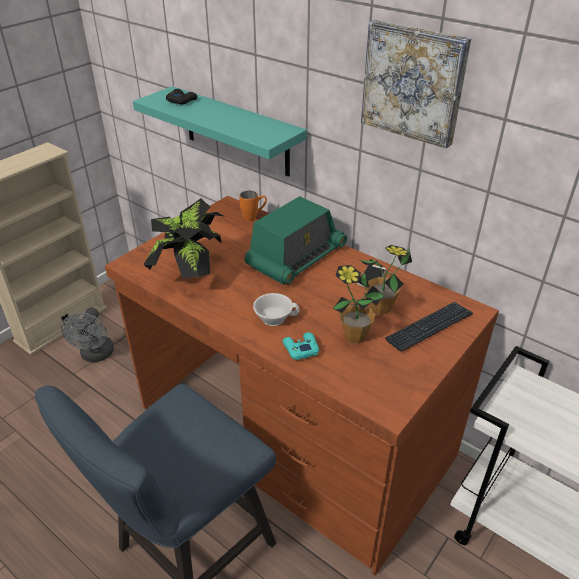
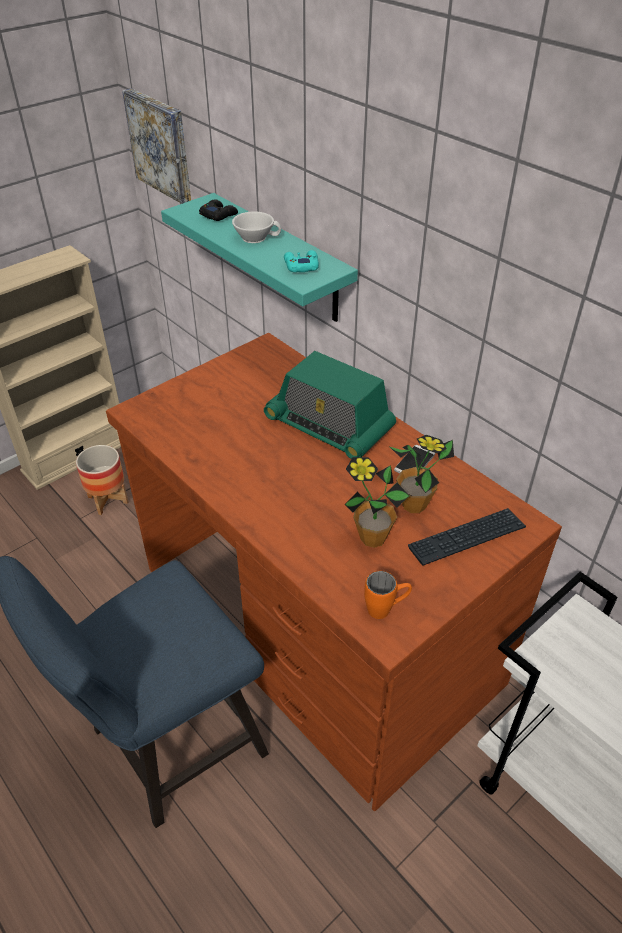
camera: 10 degrees right, 5 degrees up
(96, 355) = (108, 499): grey fan -> planter
(191, 275) = (200, 434): potted plant -> none
(254, 217) = (292, 365): orange mug -> orange mug (386, 609)
(274, 317) = (283, 500): white cup -> white cup (255, 237)
(296, 258) = (329, 425): radio -> radio turned 75 degrees clockwise
(300, 349) = (304, 545): turquoise game controller -> turquoise game controller (301, 266)
(414, 82) = (480, 234): picture -> picture (161, 145)

